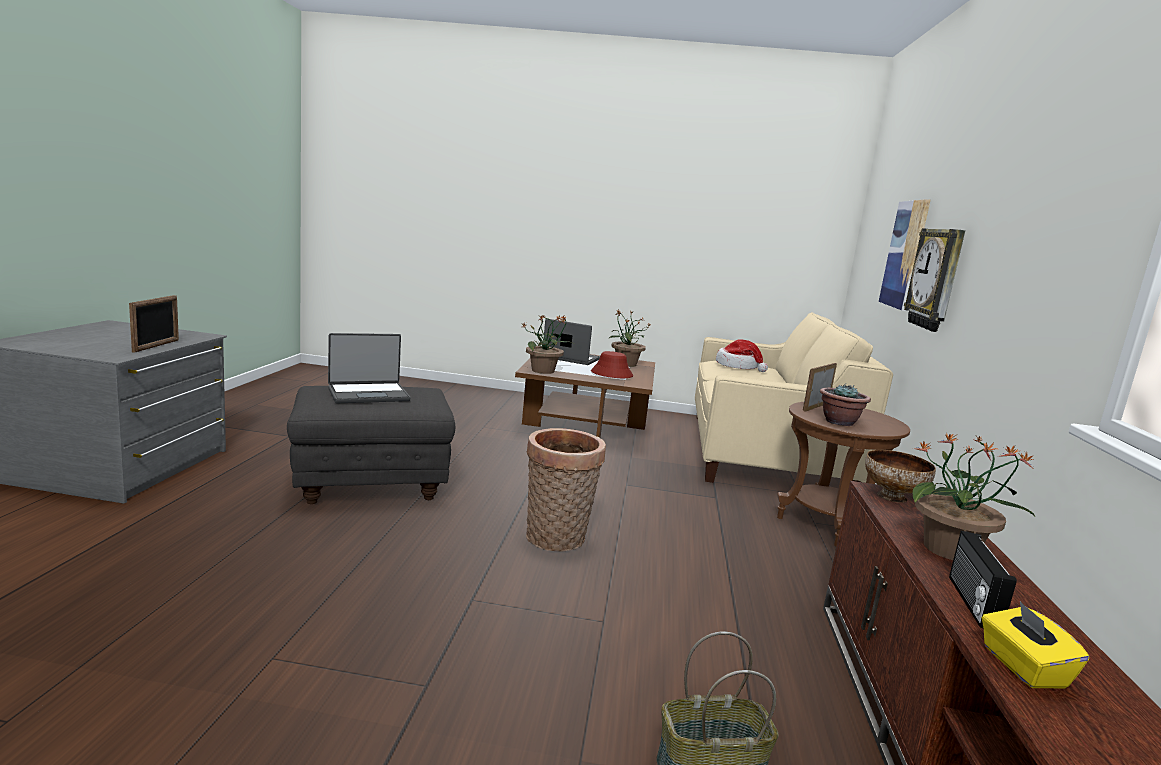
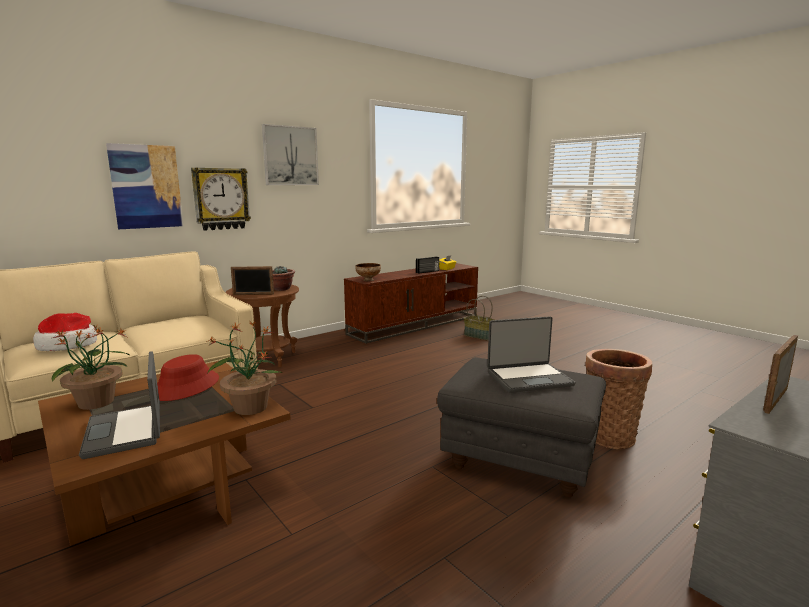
camera: 135 degrees left, 0 degrees up
(368, 394) = (528, 378): laptop -> laptop turned 150 degrees clockwise
(557, 540) = (429, 389): basket -> basket (610, 435)
(951, 551) = (399, 274): potted plant -> none
(1017, 202) = (290, 156): none -> picture

